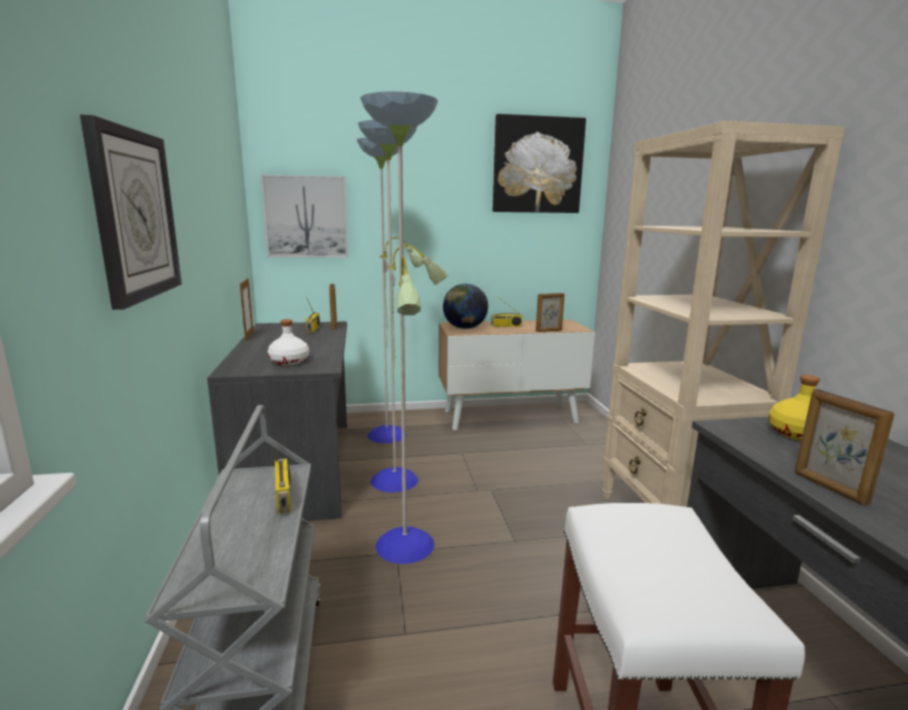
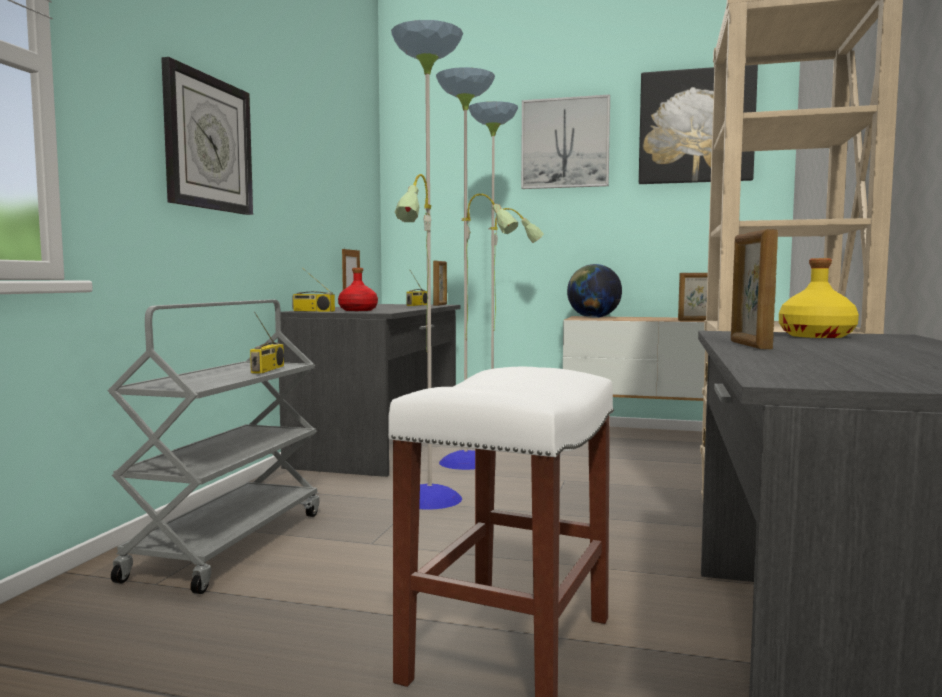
camera: 25 degrees right, 10 degrees down
(289, 362) = (358, 310): white bottle -> red bottle
(306, 217) = (434, 199): picture -> picture (565, 143)
(506, 326) = (648, 318): radio -> radio (312, 311)

